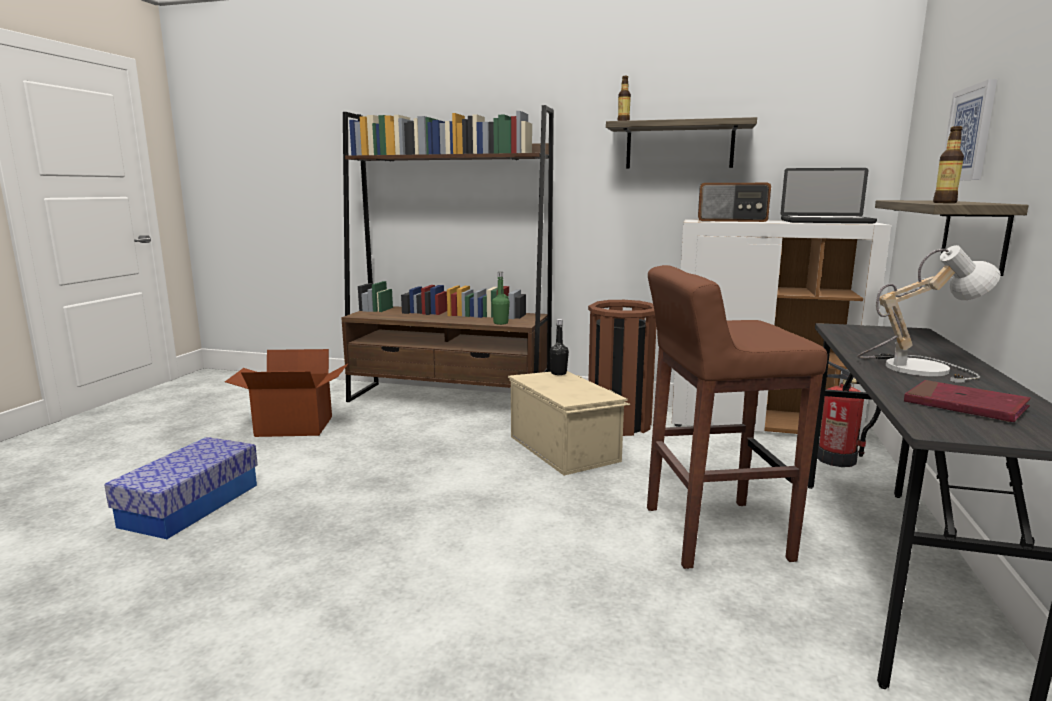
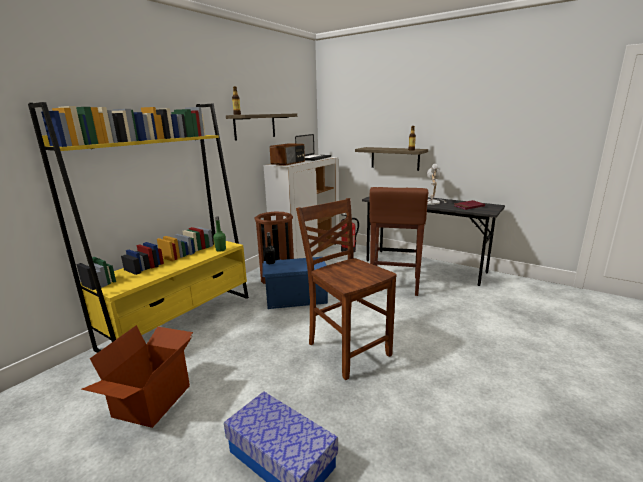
camera: 70 degrees left, 5 degrees up
(420, 513) = (347, 349): none -> brown chair
(449, 400) = (180, 321): brown bookcase -> yellow bookcase
(564, 448) = (295, 297): beige storage box -> blue storage box
(970, 134) = (379, 124): picture -> none

